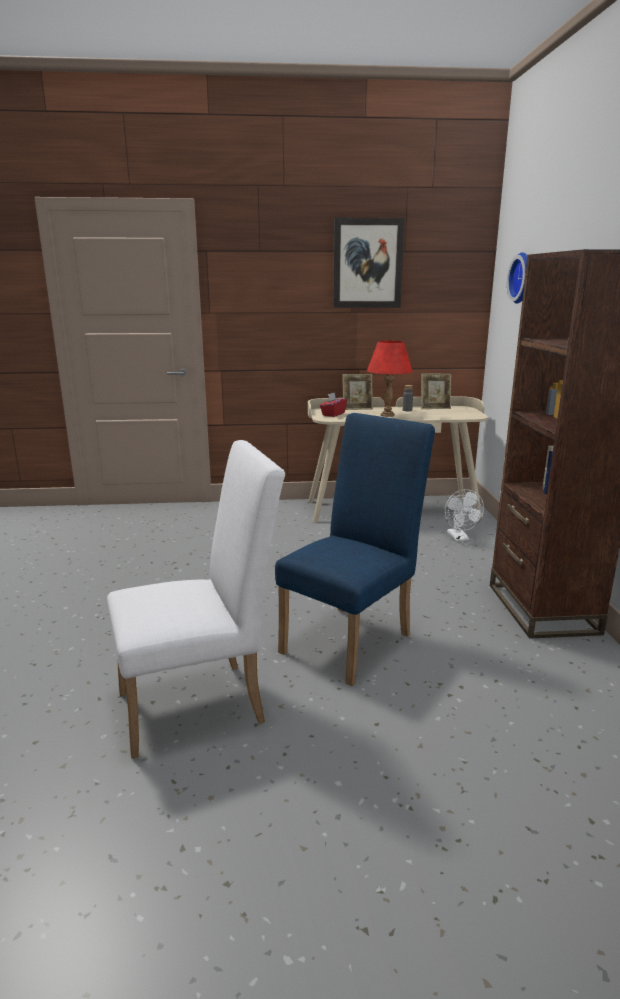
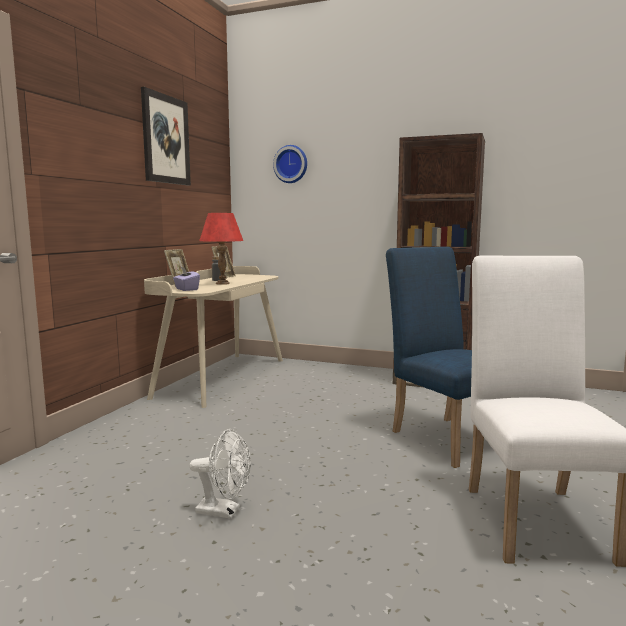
camera: 65 degrees left, 10 degrees down
(333, 414) = (186, 289): red tissue box -> purple tissue box
(460, 538) = (309, 373): white fan -> white fan (224, 511)

